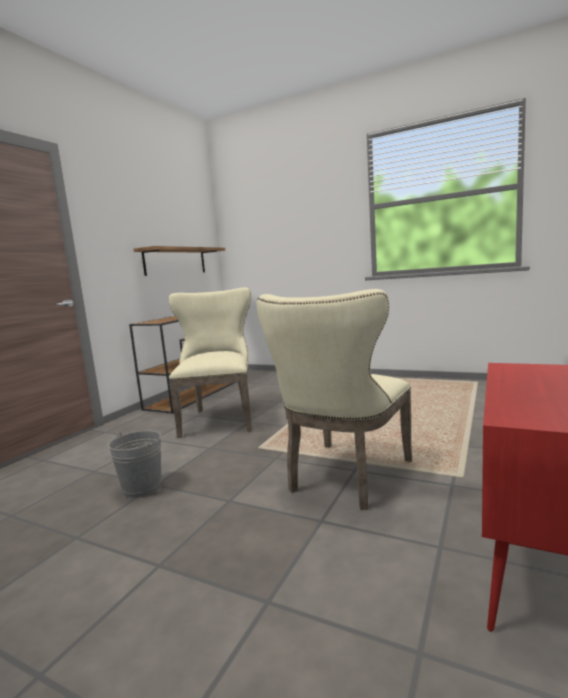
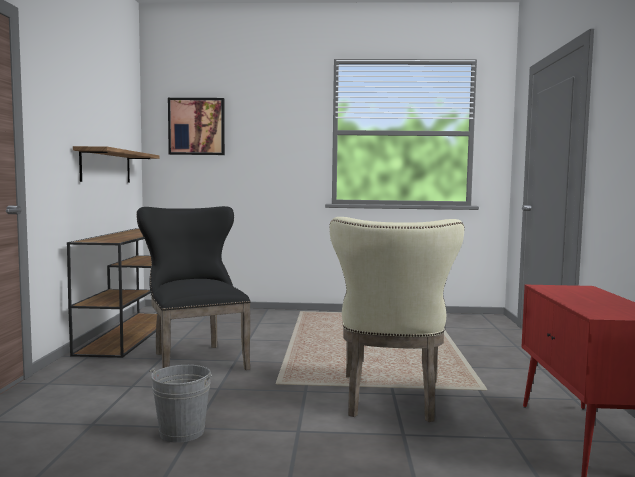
camera: 25 degrees left, 5 degrees down
(219, 418) = (194, 359): beige chair -> black chair
(256, 219) = (196, 126): none -> picture

